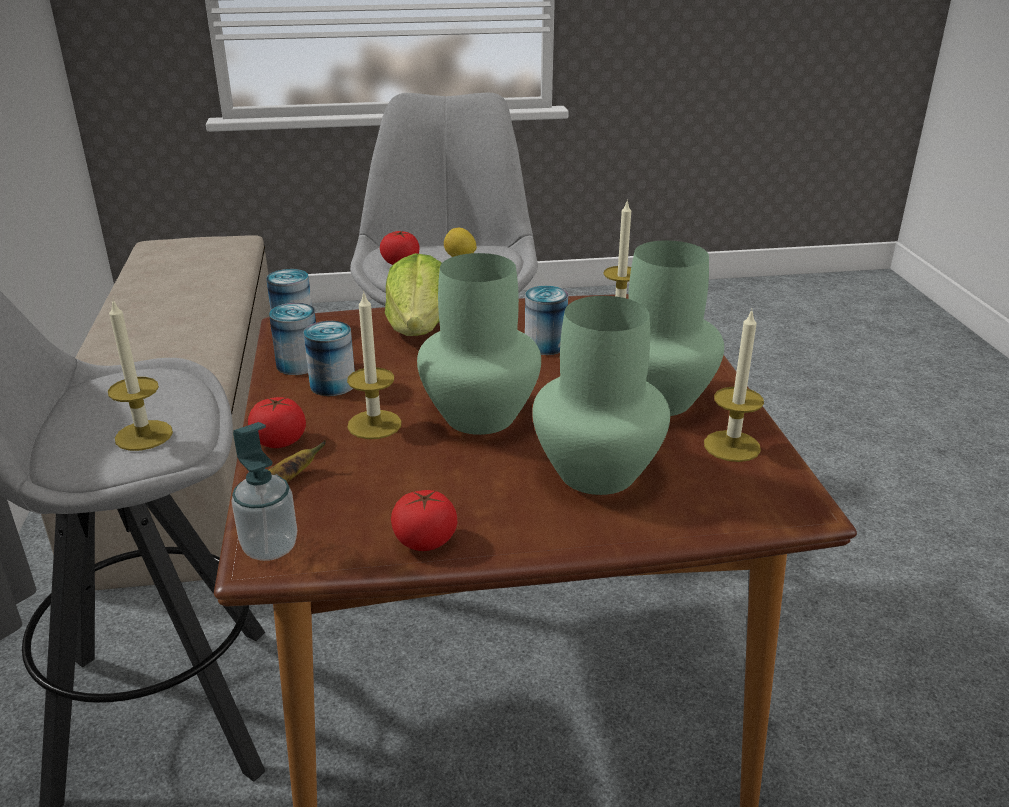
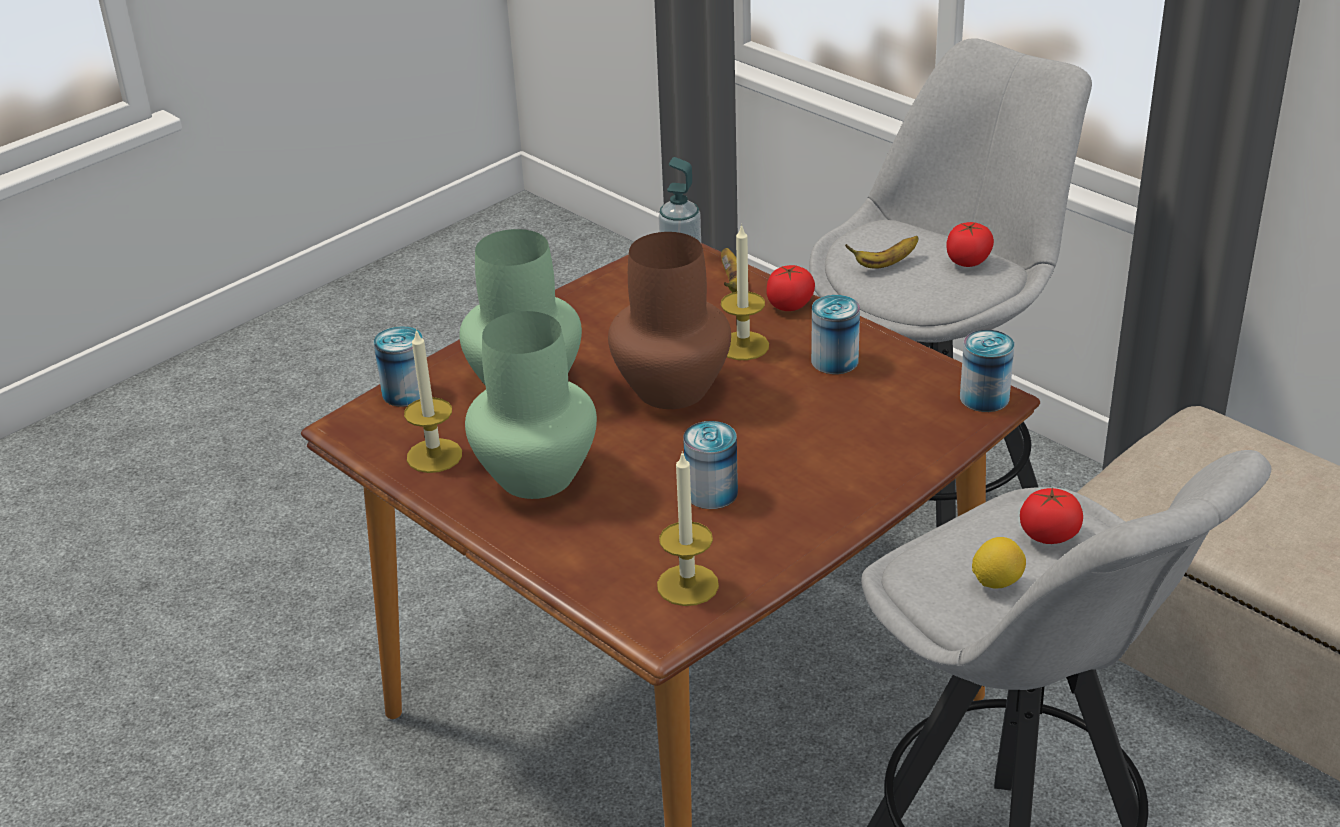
camera: 145 degrees right, 5 degrees up
(144, 435) = (885, 264): candle -> banana
(298, 364) = (898, 364): can -> can (406, 392)
(419, 328) = (865, 454): lettuce -> none
(425, 541) = (593, 296): tomato -> tomato (968, 261)
(479, 417) = (671, 388): green vase -> brown vase

